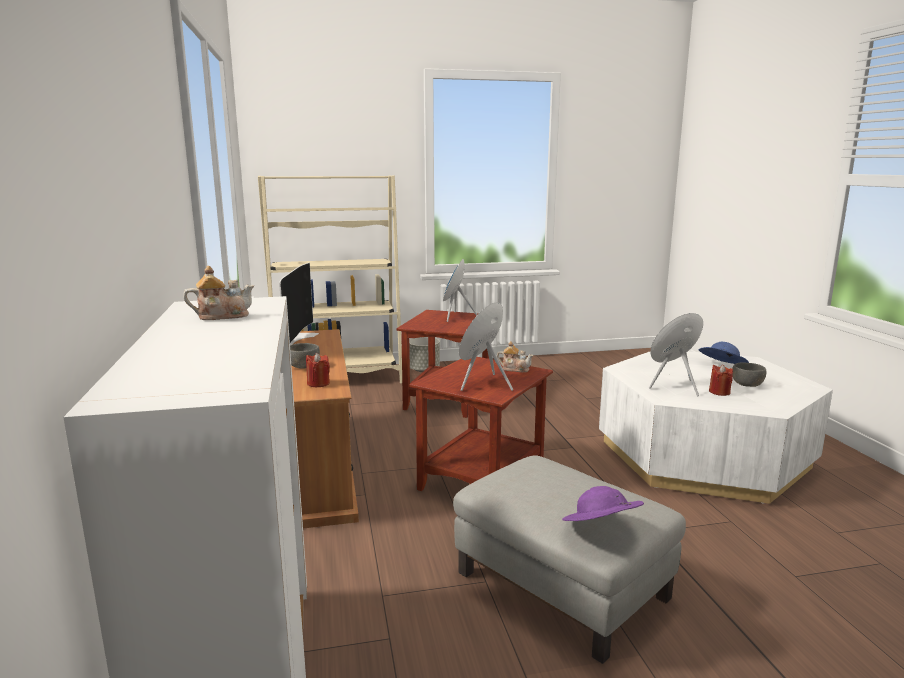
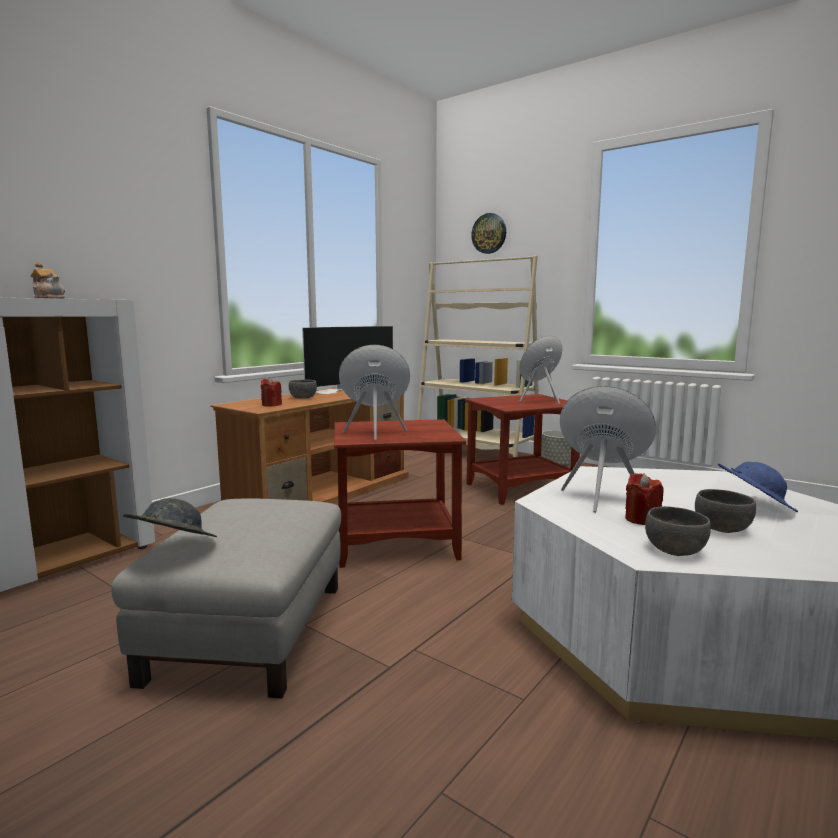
camera: 50 degrees right, 5 degrees down
(315, 144) = (489, 233): none -> wall clock
(515, 369) = (437, 432): teapot -> none
(600, 529) = (172, 547): purple hat -> grey hat
(768, 403) = (674, 549): none -> grey bowl

